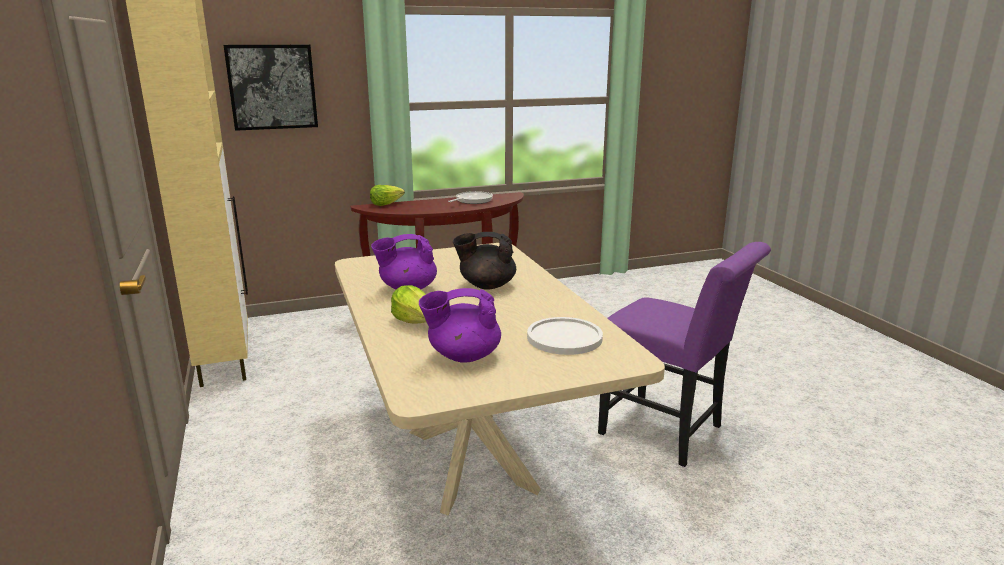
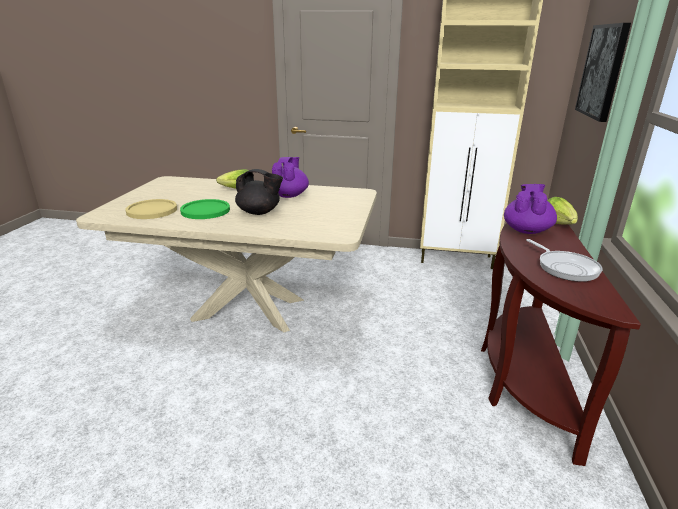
camera: 120 degrees right, 5 degrees up
(463, 356) = (182, 190): purple teapot -> purple teapot (526, 230)
(486, 285) = (259, 212): black teapot -> black teapot turned 75 degrees clockwise
(519, 310) = (205, 210): none -> green plate
(564, 338) = (152, 210): white plate -> yellow plate
(669, 433) = (155, 409): purple chair -> none

